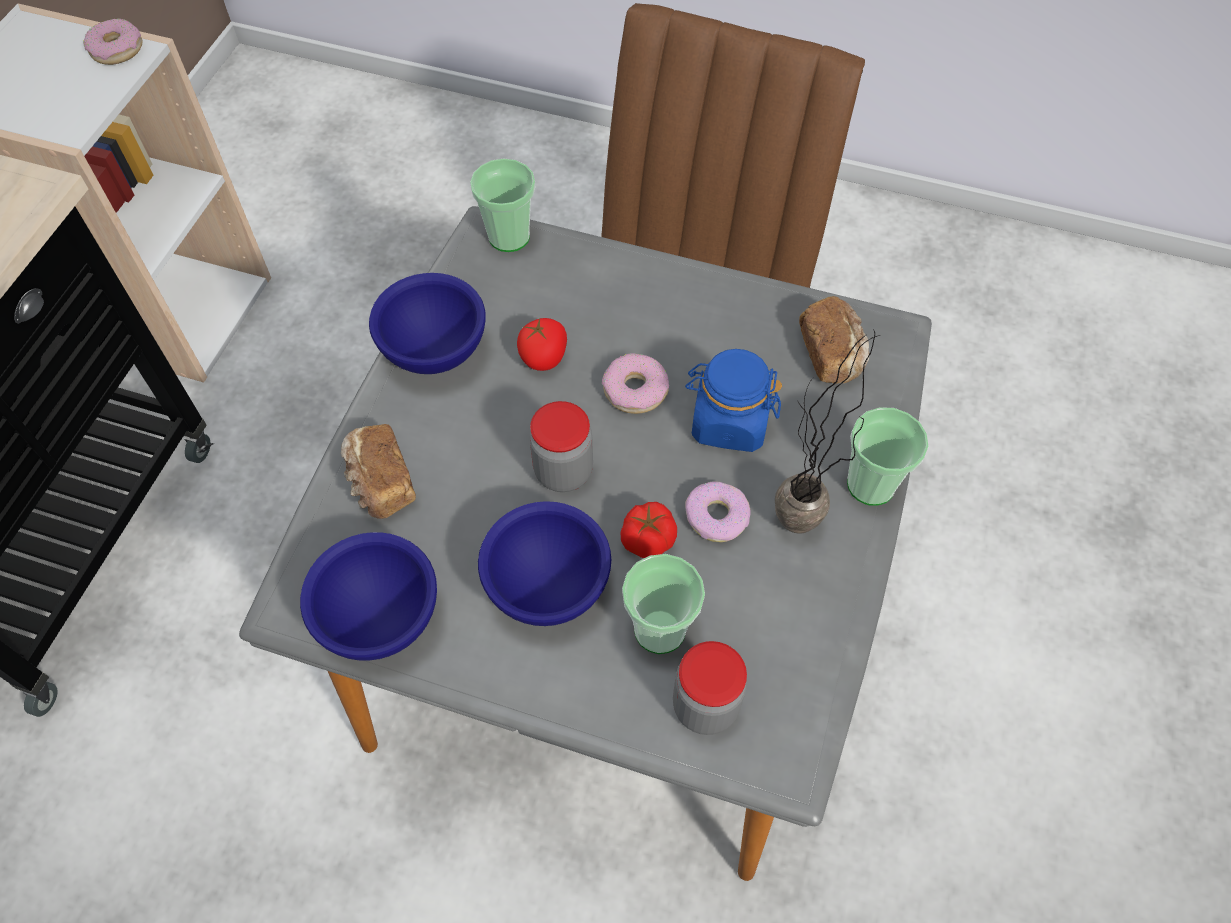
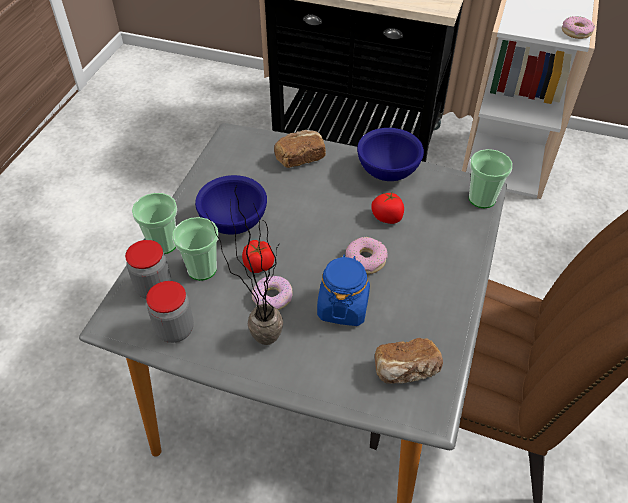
camera: 90 degrees right, 10 degrees down
(382, 616) = (224, 164): blue bowl -> none
(563, 471) = (306, 227): jar -> jar (175, 329)
(871, 485) = (293, 384): cup -> cup (163, 244)

